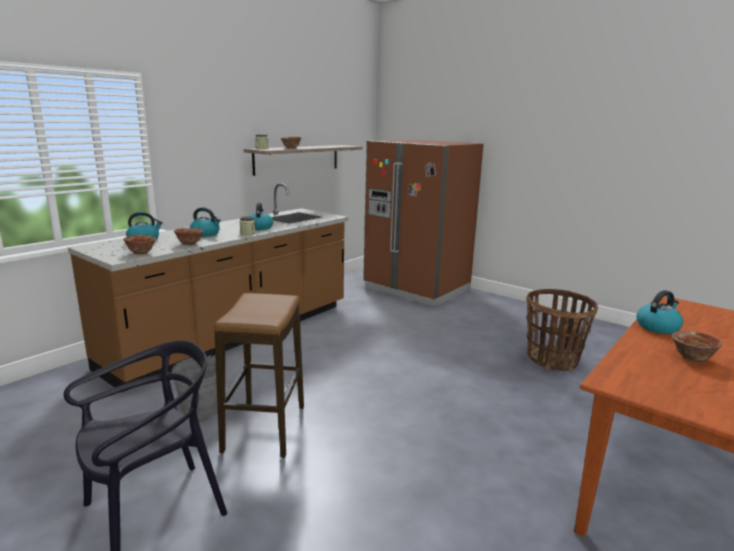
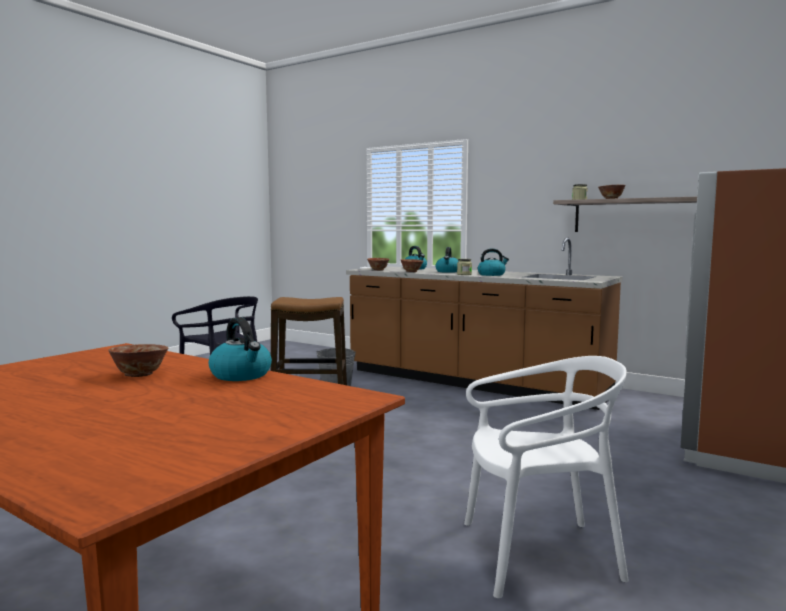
camera: 85 degrees right, 10 degrees down
(552, 360) = (538, 554): basket -> white chair

